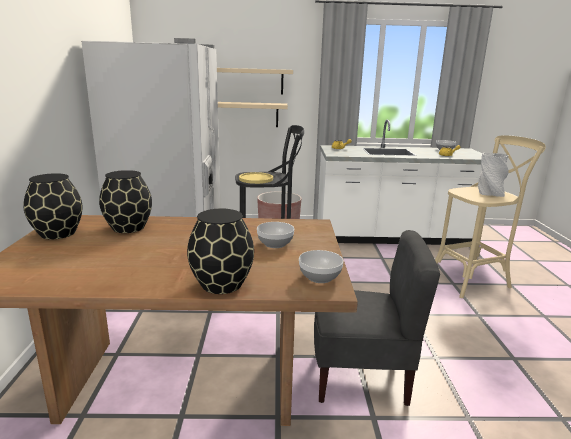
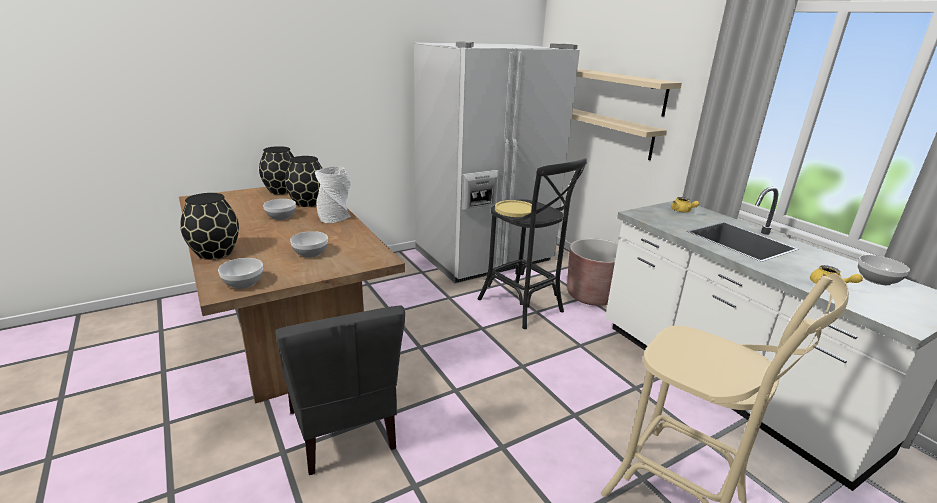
camera: 60 degrees right, 5 degrees up
(152, 243) = (281, 216): none -> bowl
(489, 193) = (728, 367): grey vase -> grey vase (334, 217)

